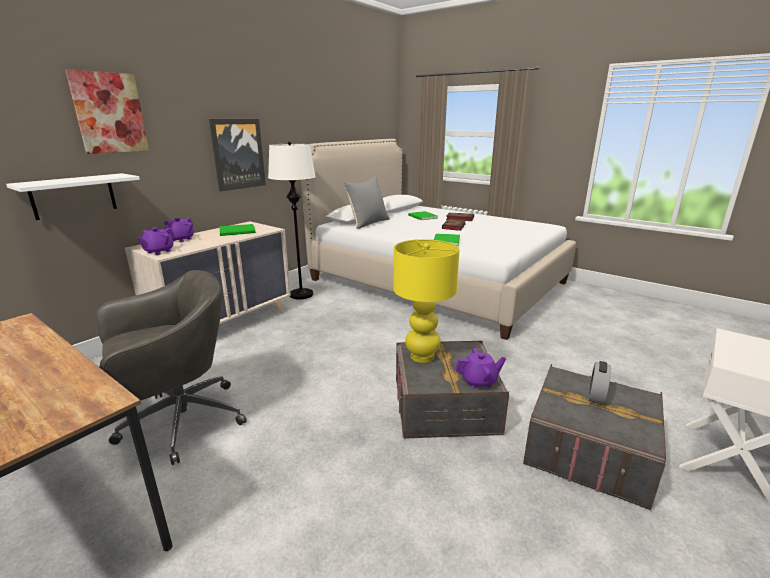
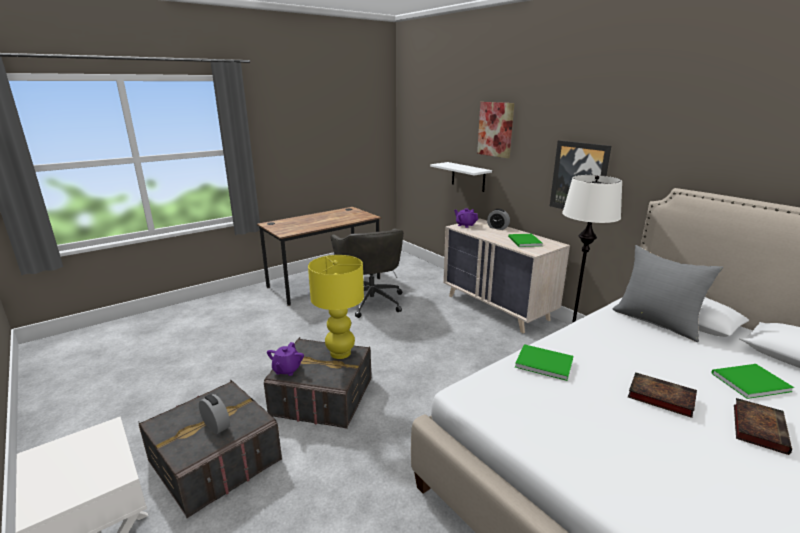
camera: 105 degrees right, 0 degrees up
(181, 239) = (497, 228): purple teapot -> alarm clock

